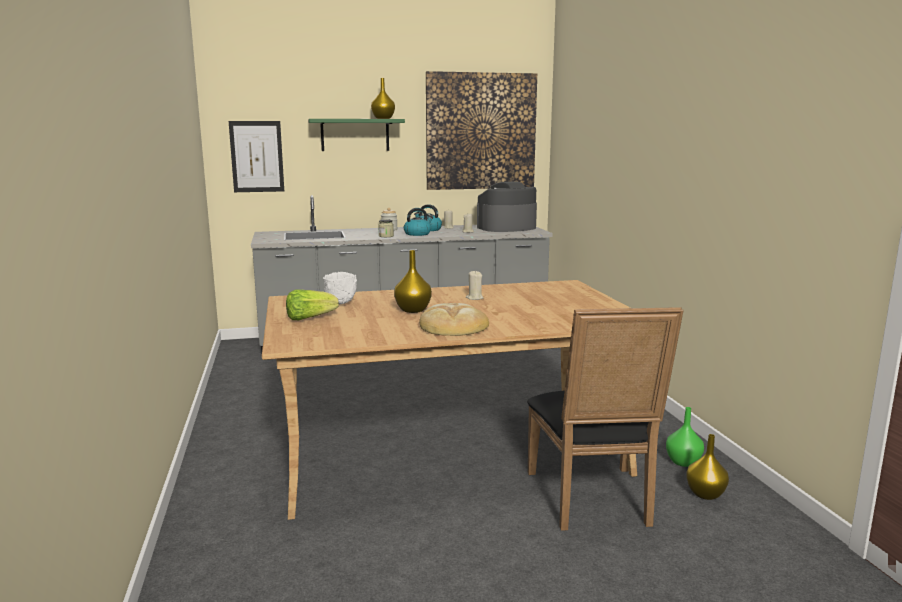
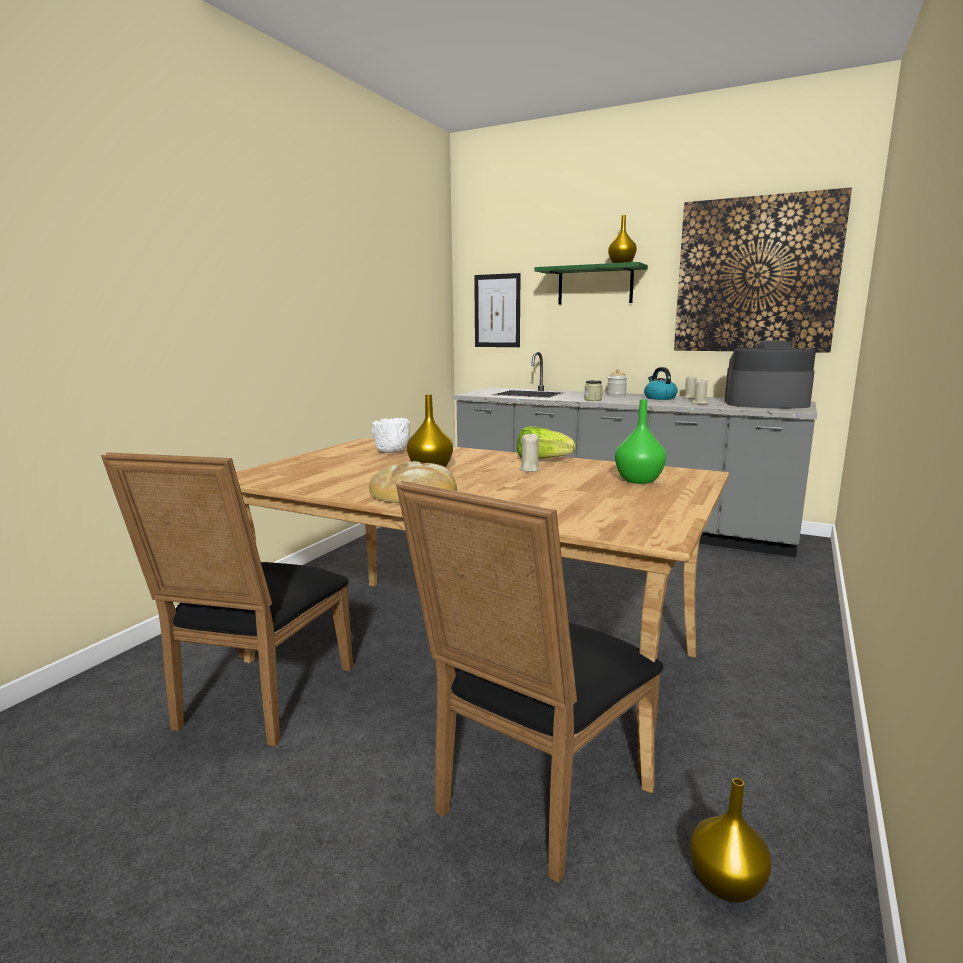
camera: 40 degrees right, 0 degrees up
(309, 318) = (327, 460): lettuce -> lettuce (542, 460)
(352, 535) = (257, 701): none -> black chair
(418, 234) = (634, 400): kettle -> none
(682, 462) = (762, 810): green vase -> green vase (637, 480)

